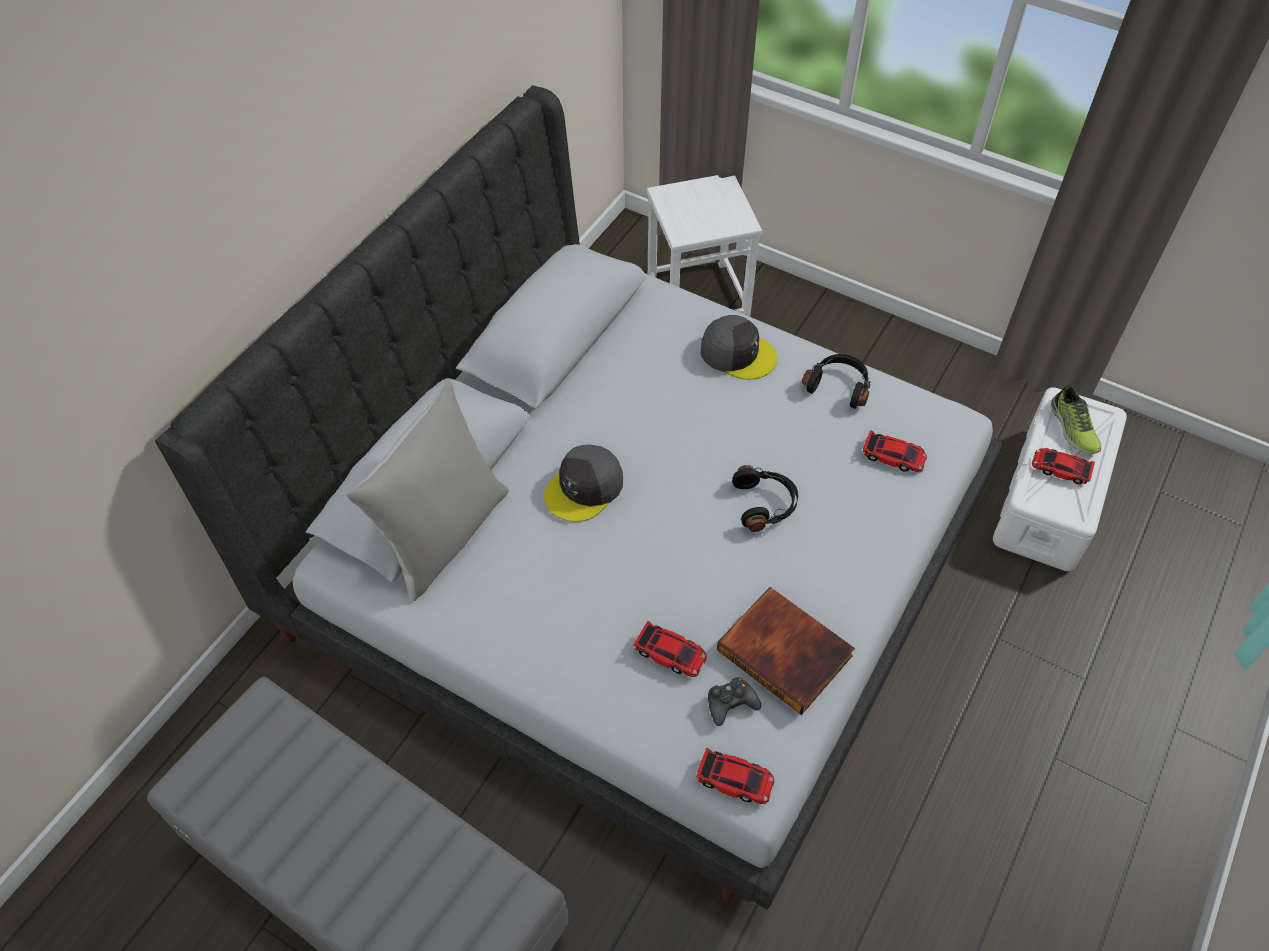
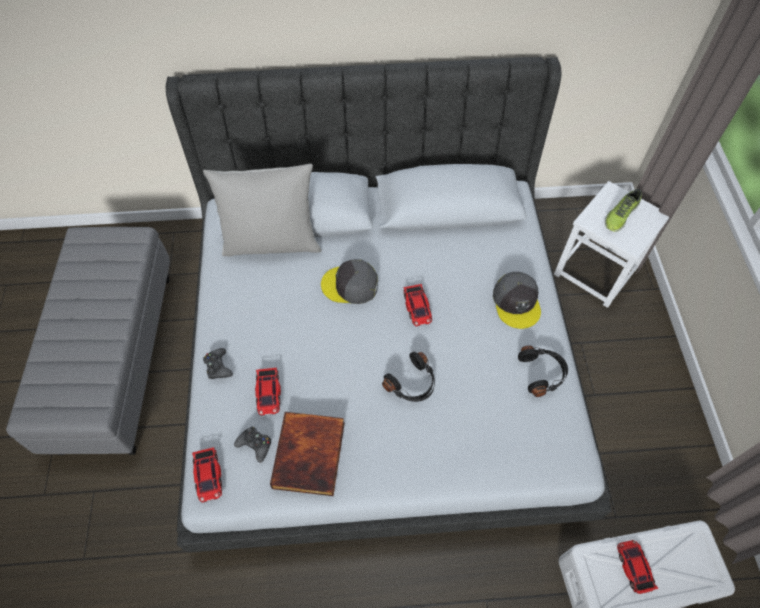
camera: 55 degrees right, 5 degrees up
(585, 692) = (218, 367): none -> black game controller
(893, 456) = (512, 438): toy car -> toy car (417, 307)
(1072, 428) = (680, 557): shoe -> shoe (620, 215)

